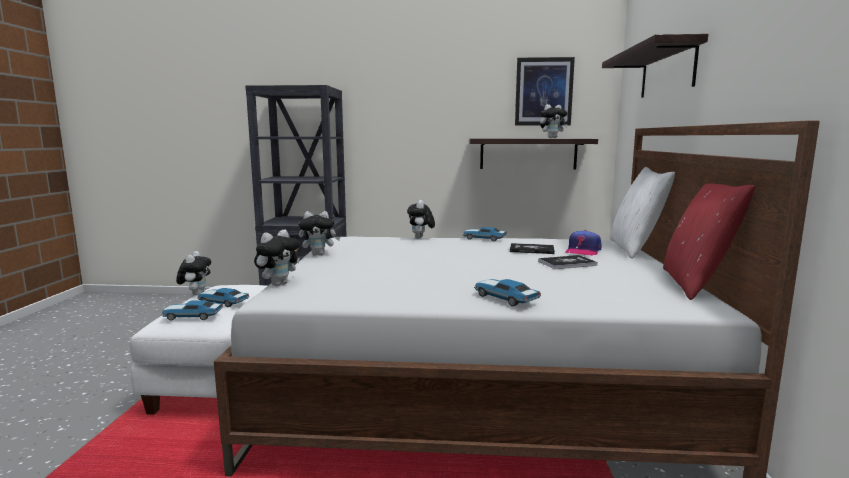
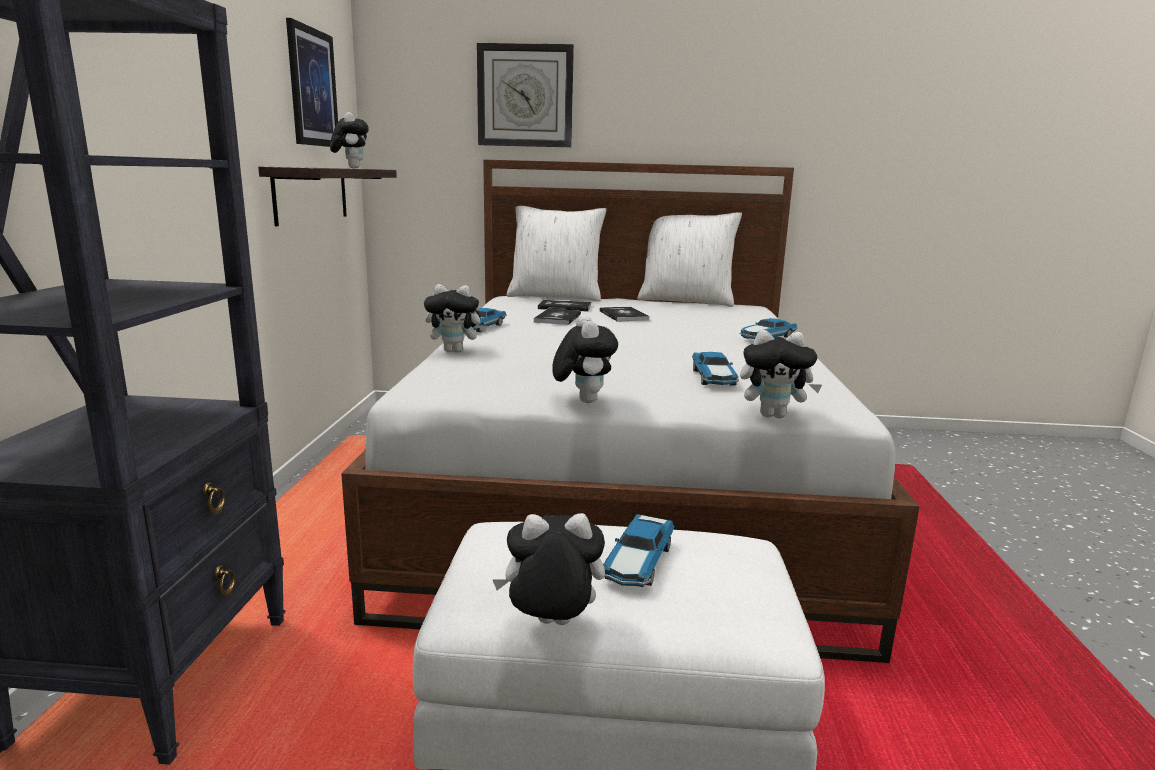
camera: 90 degrees left, 5 degrees up
(191, 316) = (732, 582): toy car -> toy car (713, 378)
(278, 284) = (774, 415): plush toy -> plush toy turned 150 degrees clockwise
(582, 251) = (564, 307): cap -> book
(667, 71) = (525, 96): shelf -> wall clock
(696, 284) = (686, 301): red pillow -> white pillow

